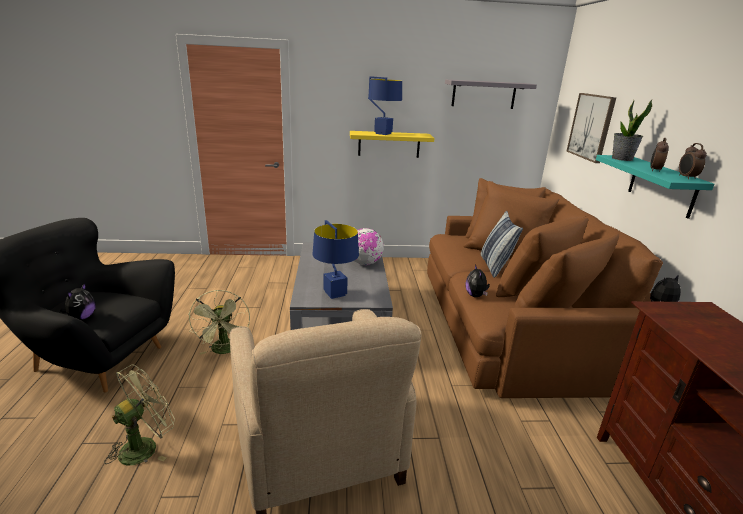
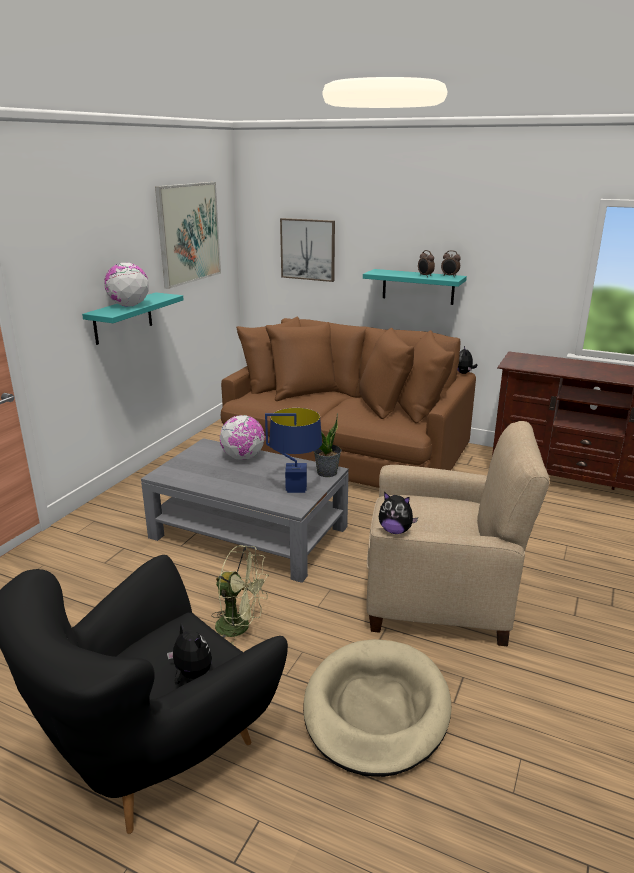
camera: 60 degrees left, 0 degrees up
(145, 446) = (376, 709): green fan -> beige dog bed
(383, 133) = (129, 306): blue table lamp -> globe
(389, 144) = (123, 318): yellow shelf -> turquoise shelf
(475, 295) = (370, 426): plush toy -> plush toy (395, 531)
(483, 94) = (188, 233): grey shelf -> picture
(495, 266) = (329, 402): pillow -> none
(622, 159) = (384, 273): potted plant -> potted plant (327, 472)

